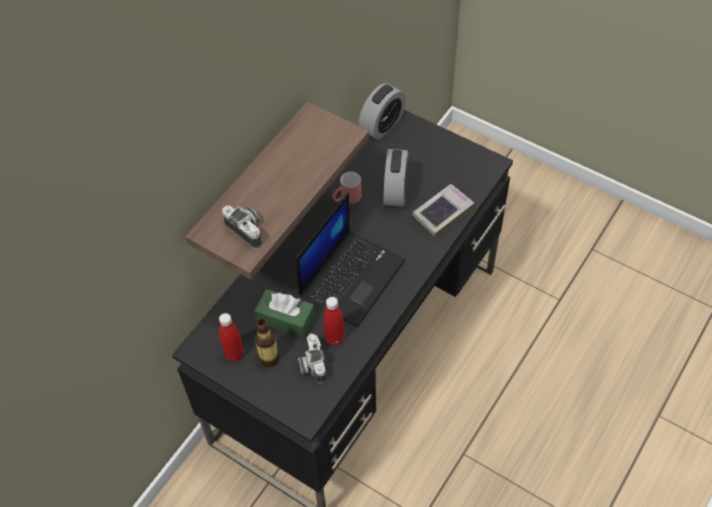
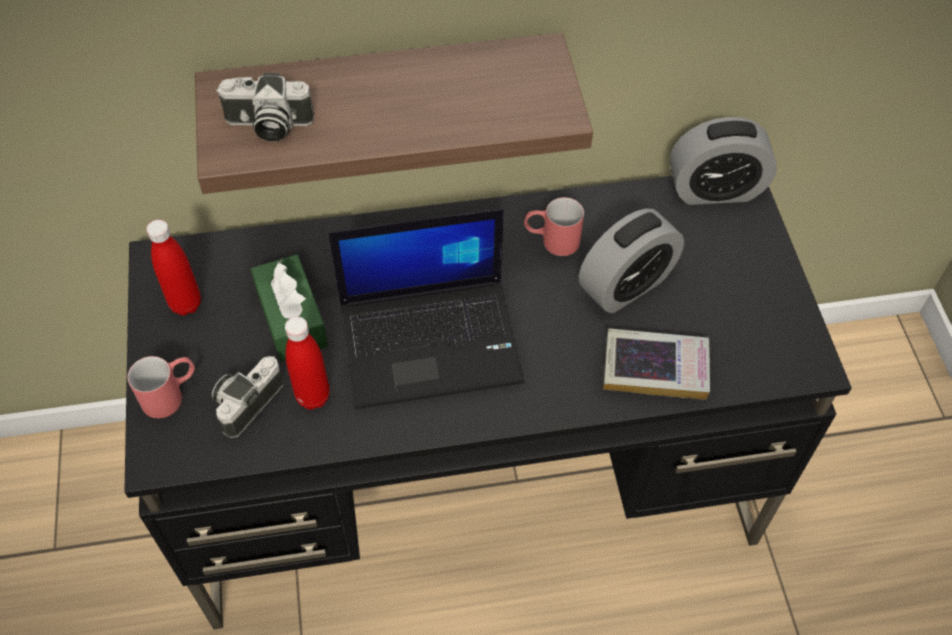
camera: 45 degrees right, 0 degrees up
(247, 230) = (267, 126): camera -> camera turned 90 degrees clockwise
(269, 358) = (213, 346): bottle -> none
(278, 391) = (171, 394): none -> red mug

